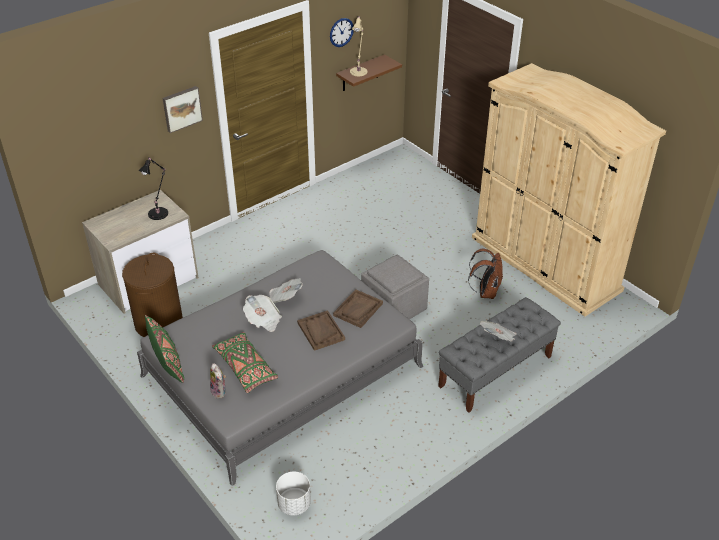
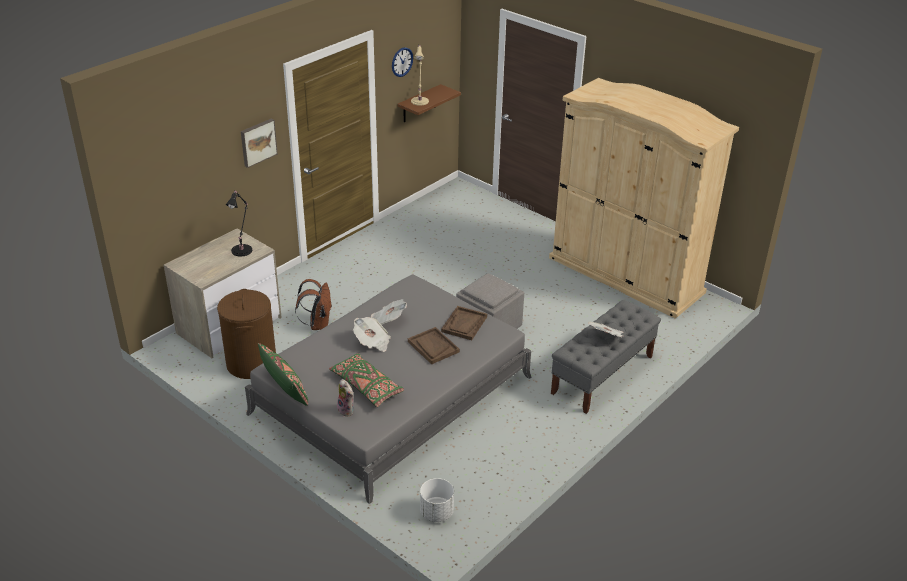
camera: 10 degrees left, 5 degrees down
(485, 292) = (575, 305): brown backpack -> brown backpack (318, 324)

